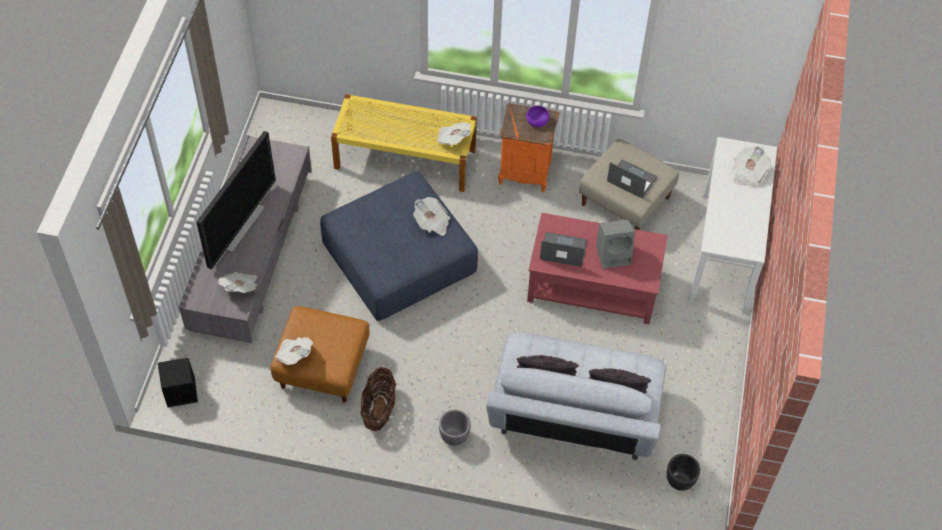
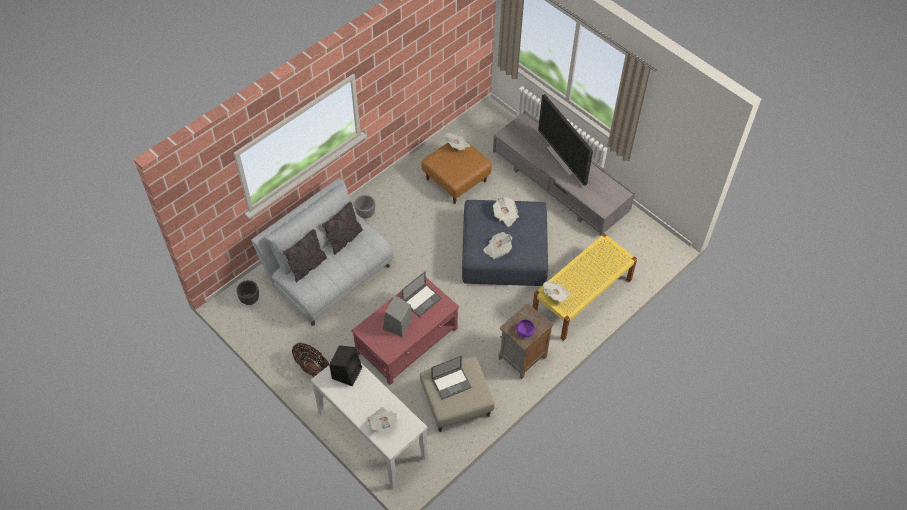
camera: 125 degrees right, 0 degrees up
(180, 392) = (488, 116): black speaker -> black speaker (347, 372)
(241, 287) = (518, 141): newspaper -> newspaper (505, 215)
(379, 409) = (410, 191): basket -> basket (313, 368)
(525, 174) = (521, 357): orange nightstand -> grey nightstand

